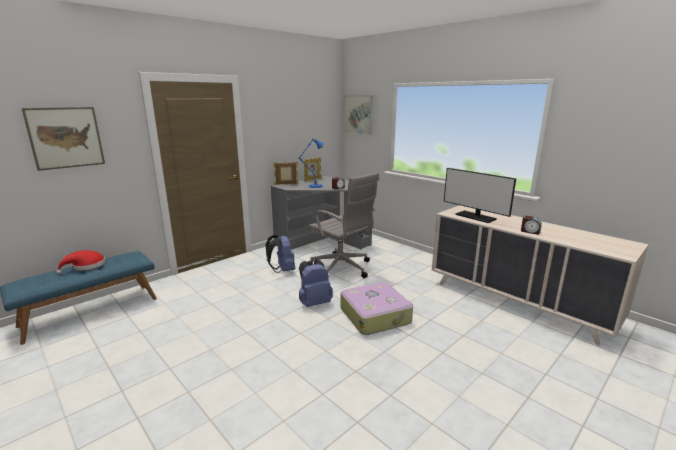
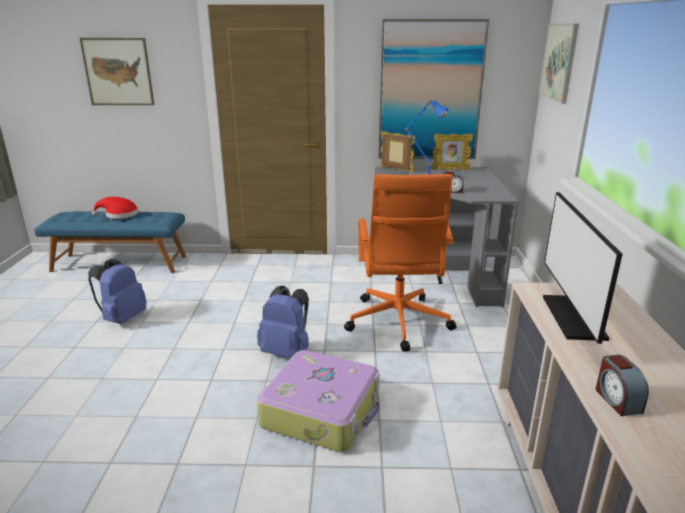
camera: 45 degrees right, 5 degrees up
(282, 270) = (325, 293): blue backpack -> blue backpack (122, 318)
(294, 135) = (430, 91): none -> picture
(342, 268) = (398, 323): grey office chair -> orange office chair

